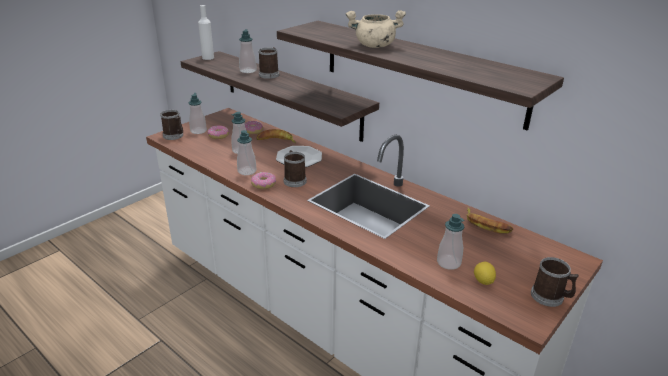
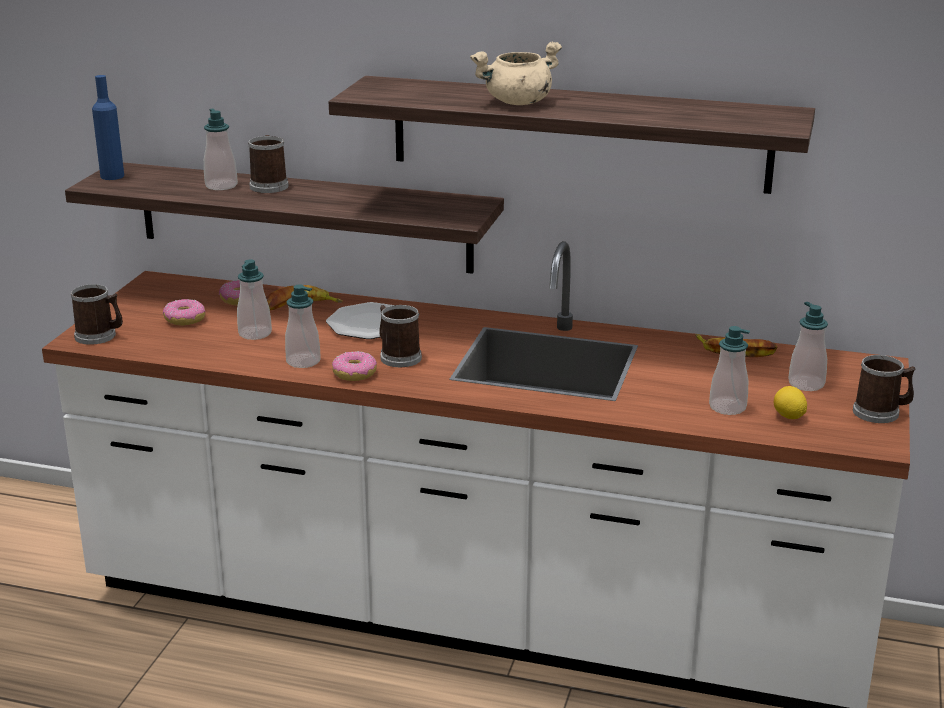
camera: 25 degrees left, 5 degrees down
(198, 131) = (136, 319): soap dispenser -> soap dispenser (806, 384)
(208, 58) = (112, 176): white bottle -> blue bottle

